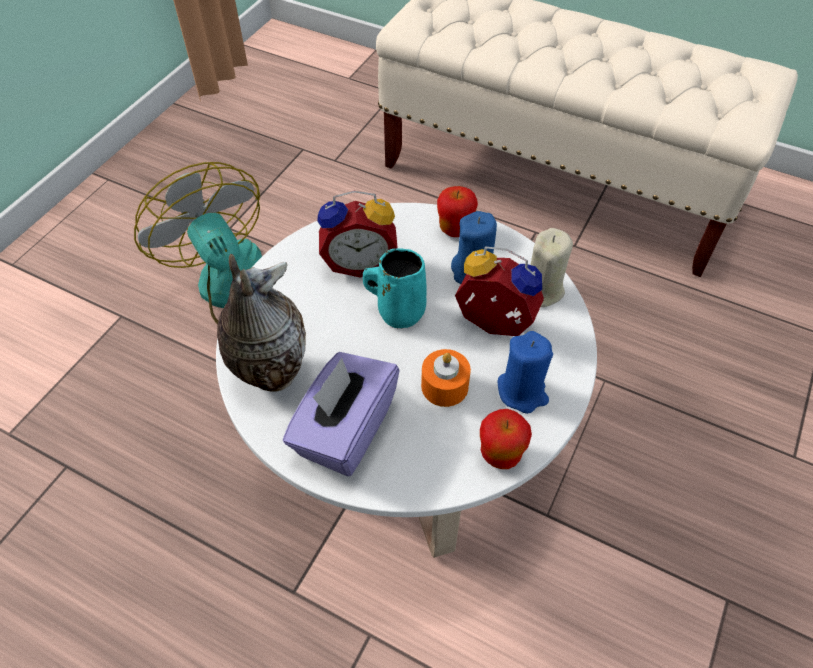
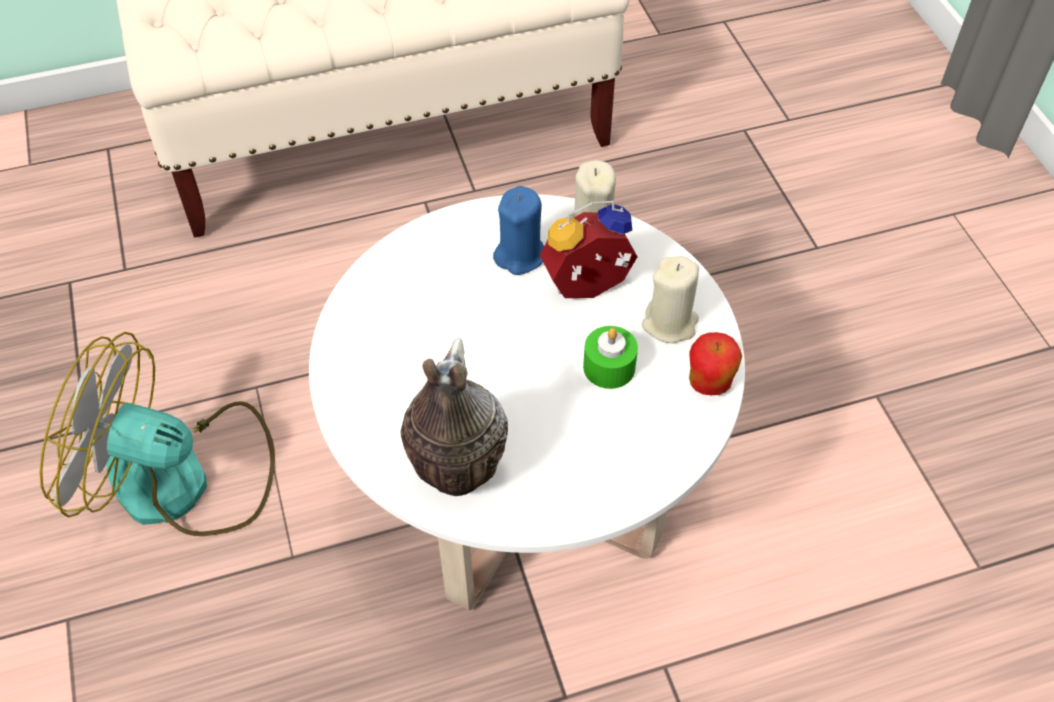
camera: 45 degrees left, 0 degrees up
(345, 430) = (574, 466): purple tissue box -> none
(359, 262) = (410, 321): alarm clock -> none
(398, 311) = (498, 337): turquoise mug -> none
(444, 386) = (609, 367): orange candle -> green candle
(455, 229) = (460, 230): apple -> none
(522, 391) = (670, 323): blue candle -> beige candle

